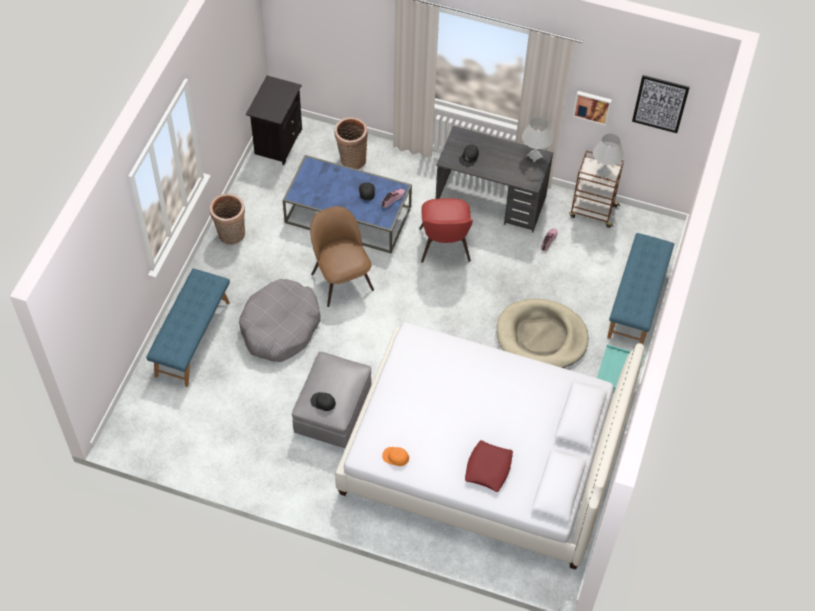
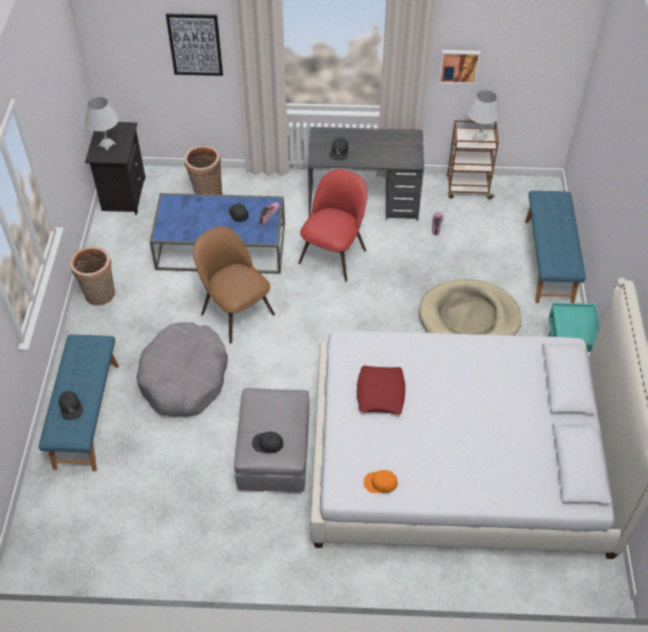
camera: 15 degrees left, 5 degrees down
(178, 331) = (70, 407): none -> black cap
(444, 247) = (334, 254): red chair -> red chair turned 135 degrees counterclockwise
(488, 468) = (492, 467): red pillow -> red pillow (380, 393)
(534, 156) = (405, 137): white table lamp -> white table lamp (107, 145)
(660, 103) = (533, 41): picture -> picture (195, 44)

